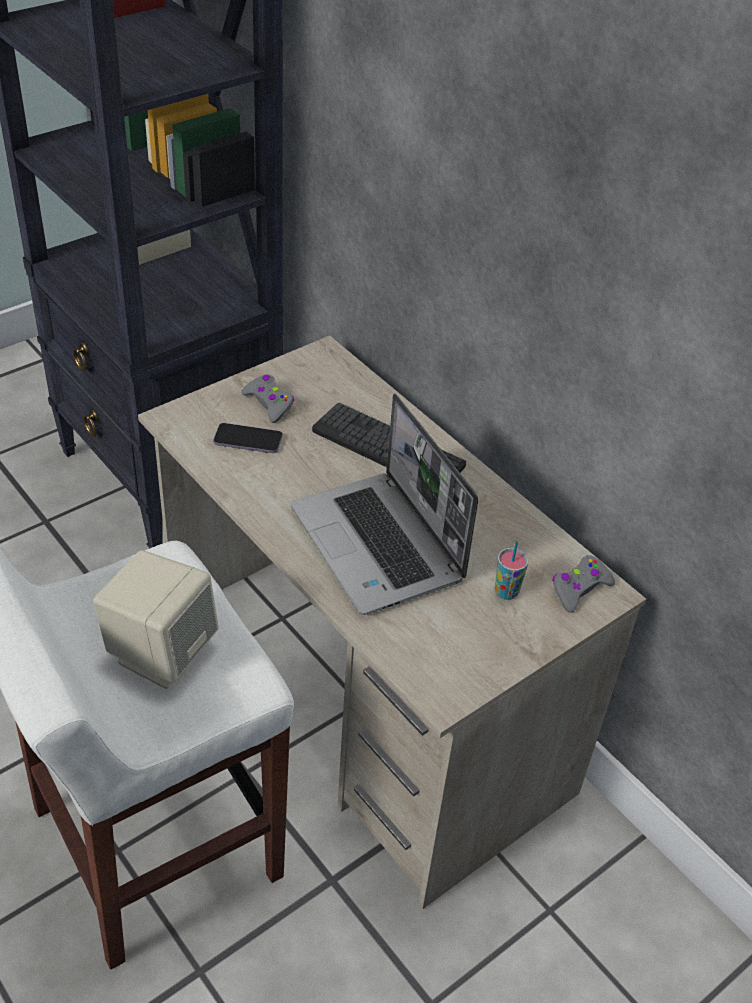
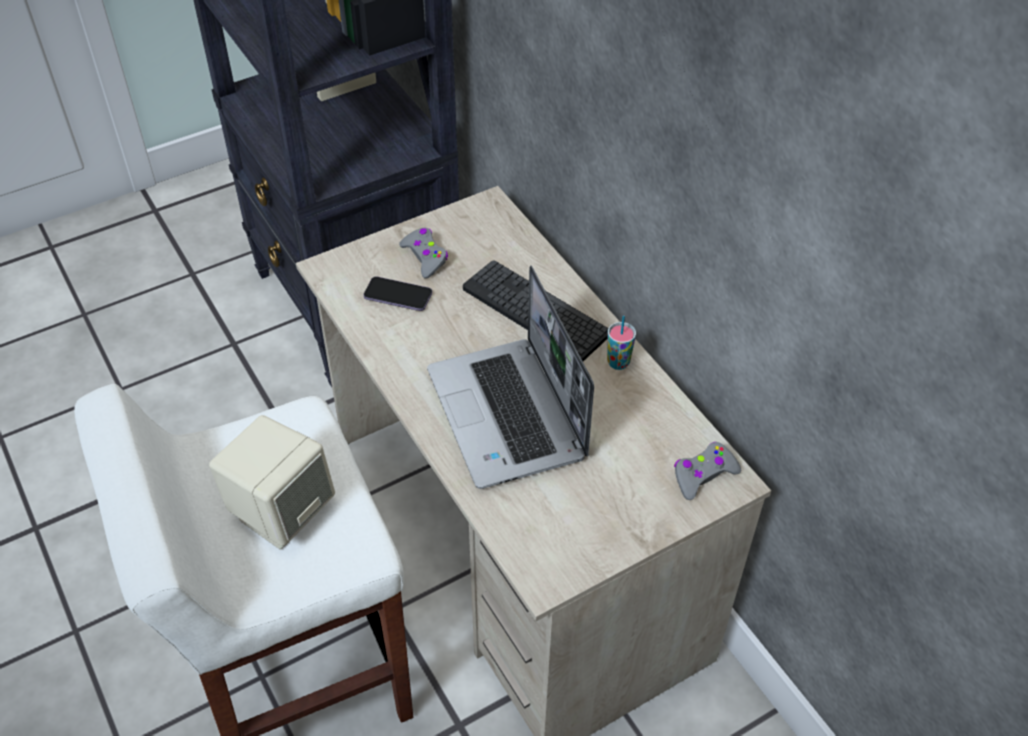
camera: 10 degrees right, 5 degrees up
(506, 592) = (628, 473): cup -> cup (618, 362)

